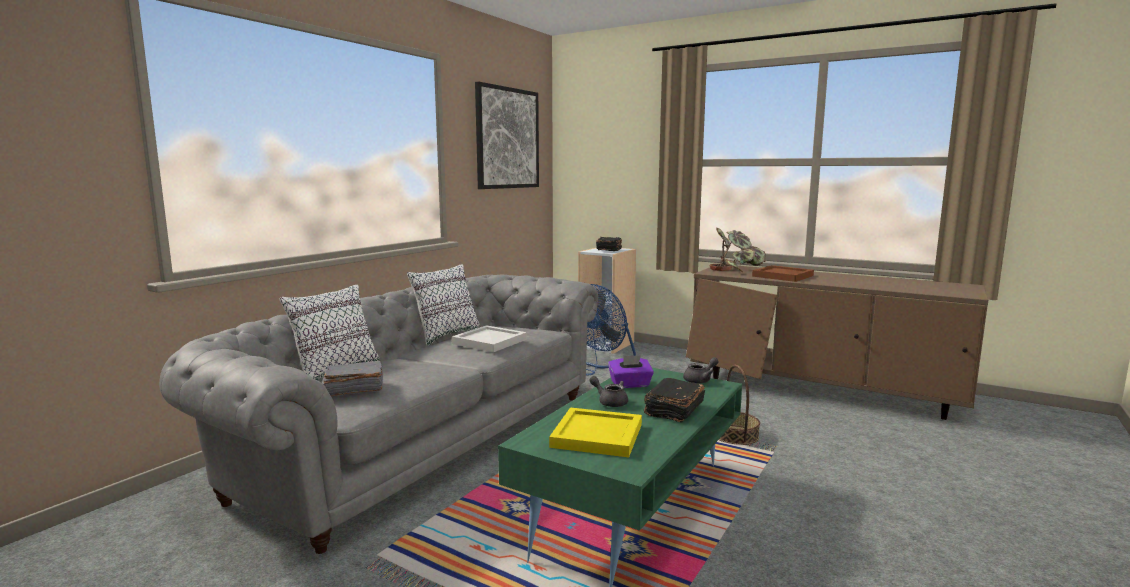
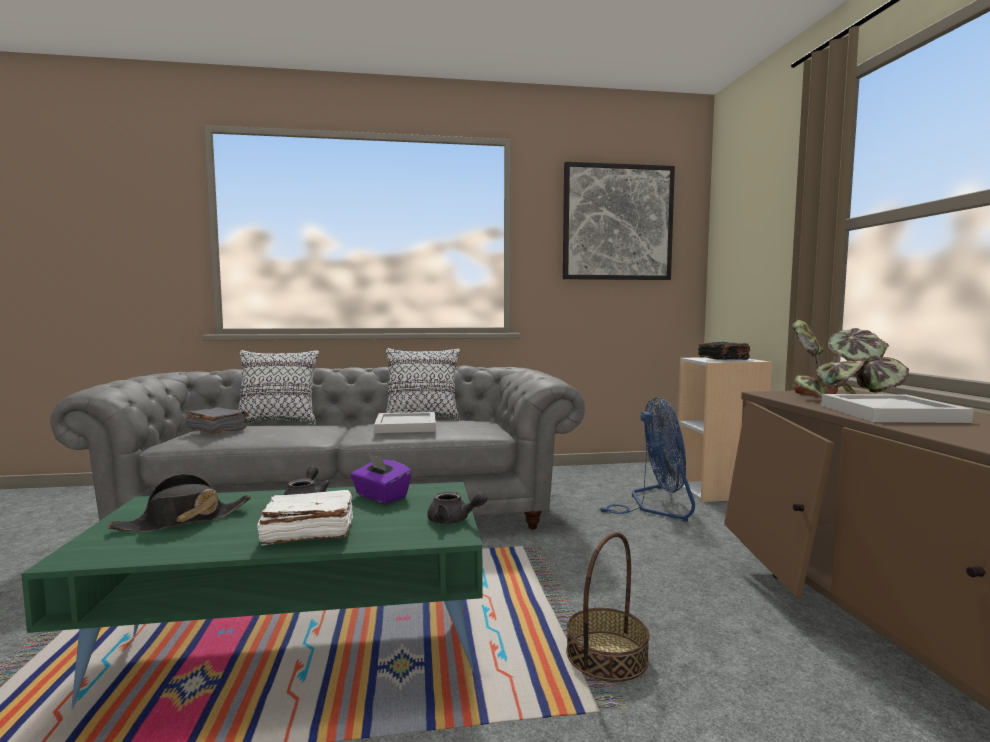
camera: 50 degrees right, 5 degrees down
(595, 436) = (183, 520): yellow tray -> black hat
(673, 410) = (307, 533): black book -> white book
(782, 276) = (891, 413): brown tray -> white tray

